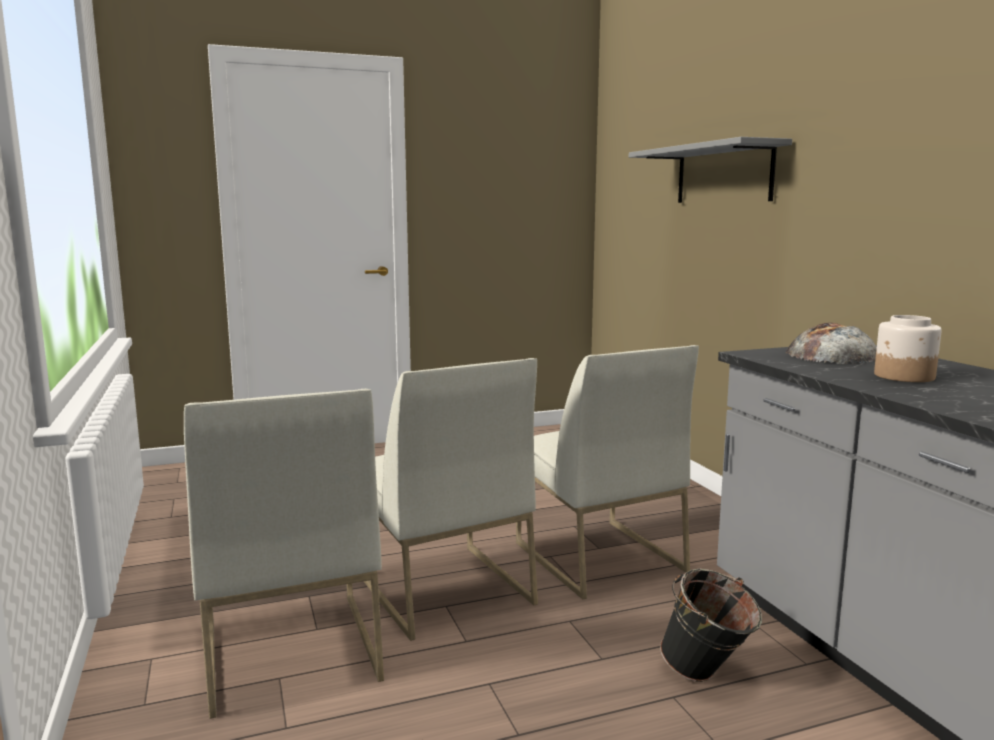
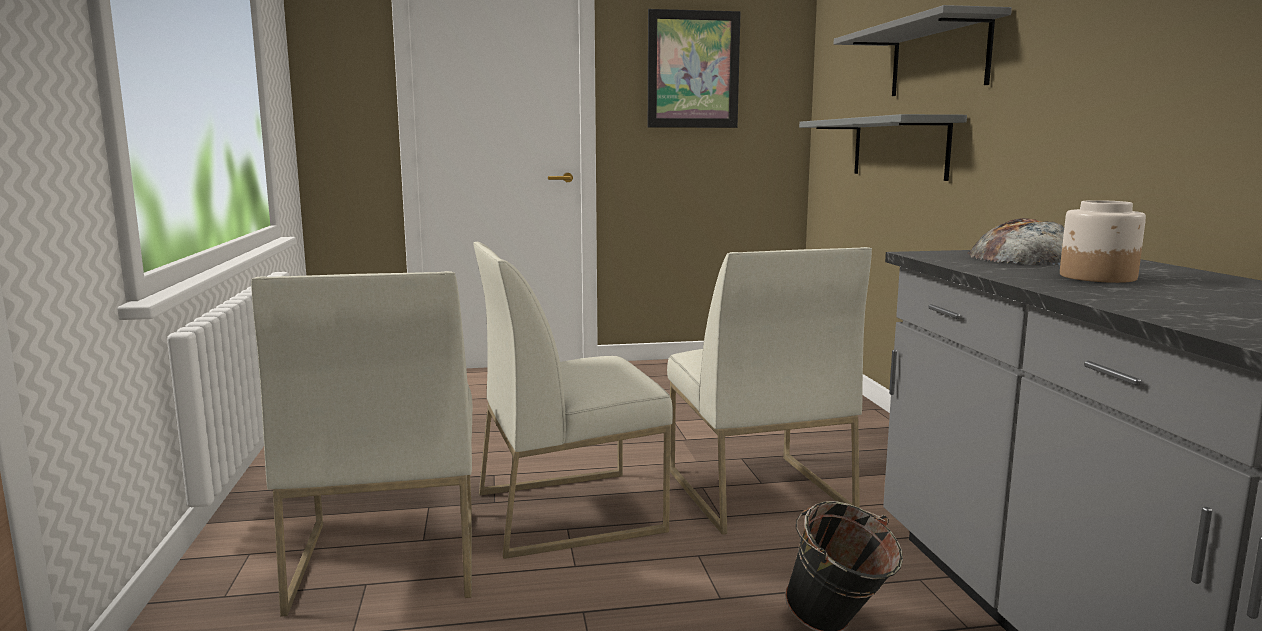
camera: 10 degrees right, 0 degrees up
(442, 588) = (570, 511): white chair -> white chair turned 90 degrees clockwise
(493, 172) = (693, 69): none -> picture
(686, 247) = (899, 148): none -> grey shelf

